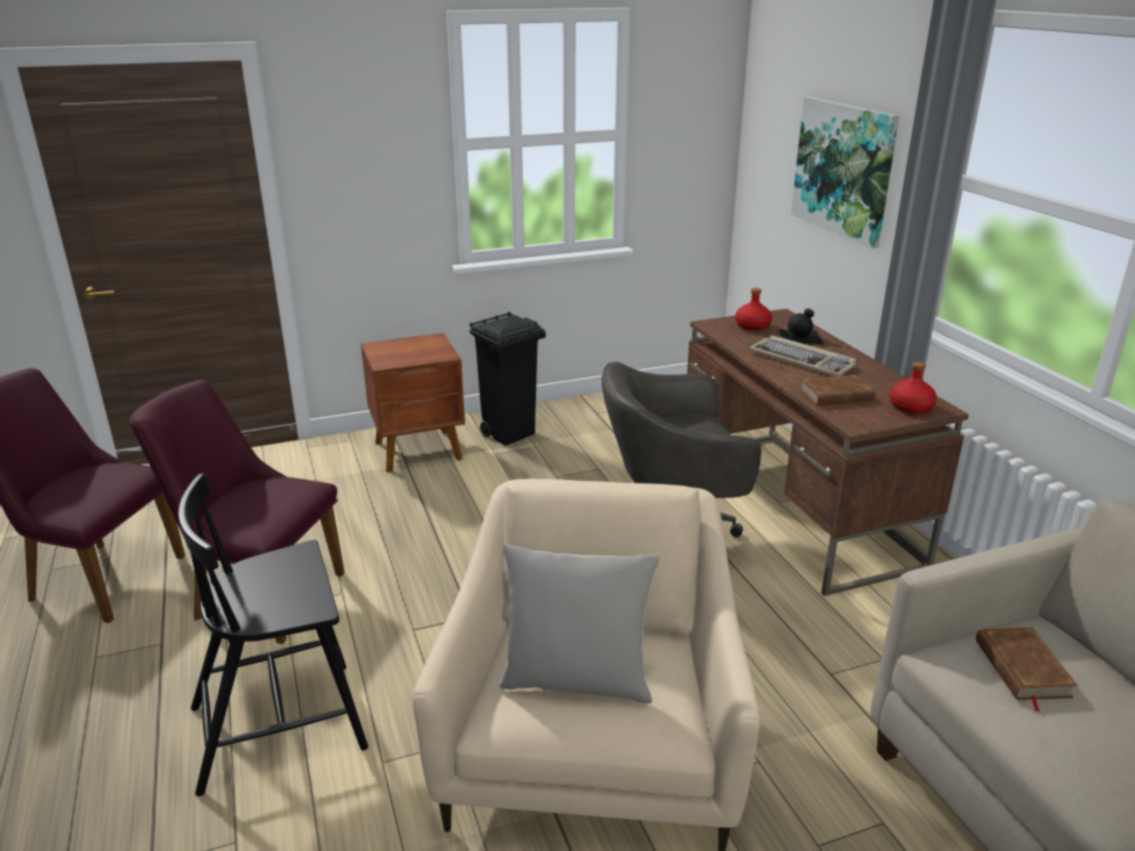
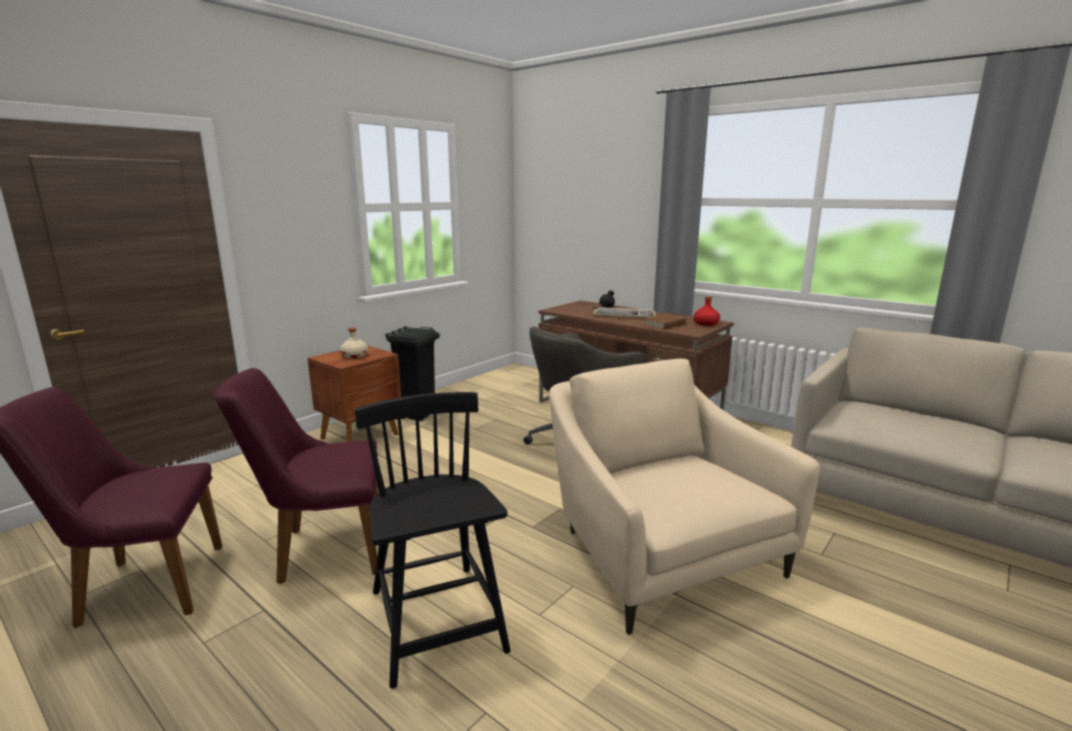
camera: 30 degrees left, 10 degrees down
(282, 725) = (437, 623): black chair -> black chair turned 120 degrees clockwise
(411, 352) = (355, 356): none -> beige bottle
(577, 680) = (683, 487): grey pillow -> none
(752, 326) = (575, 308): red bottle -> none
(844, 169) = (604, 212): picture -> none
(1021, 669) = (872, 416): brown book -> none

